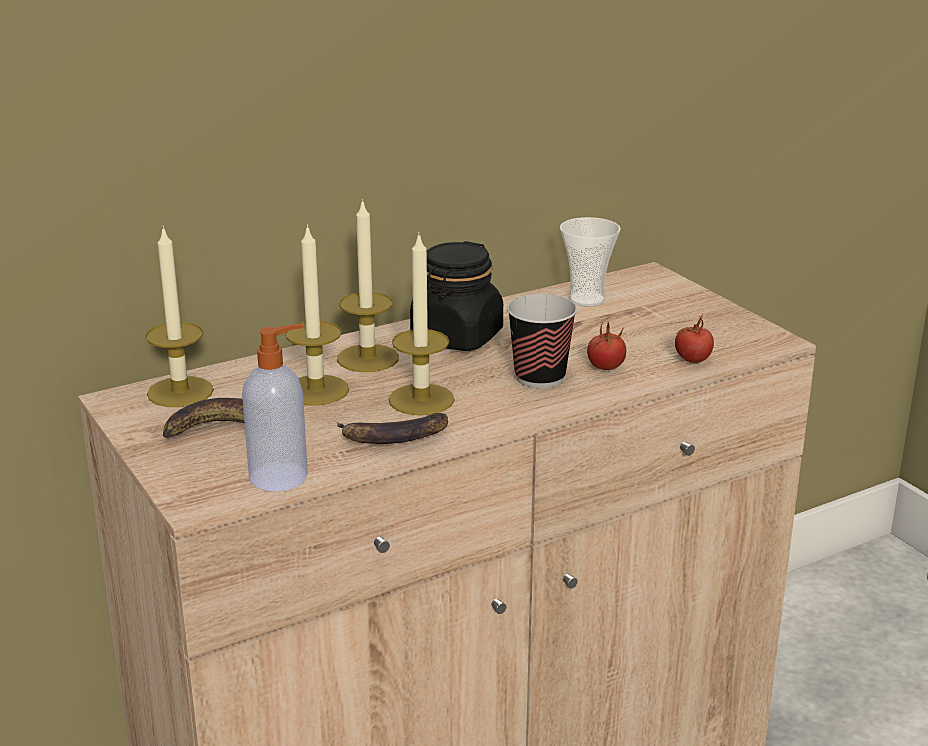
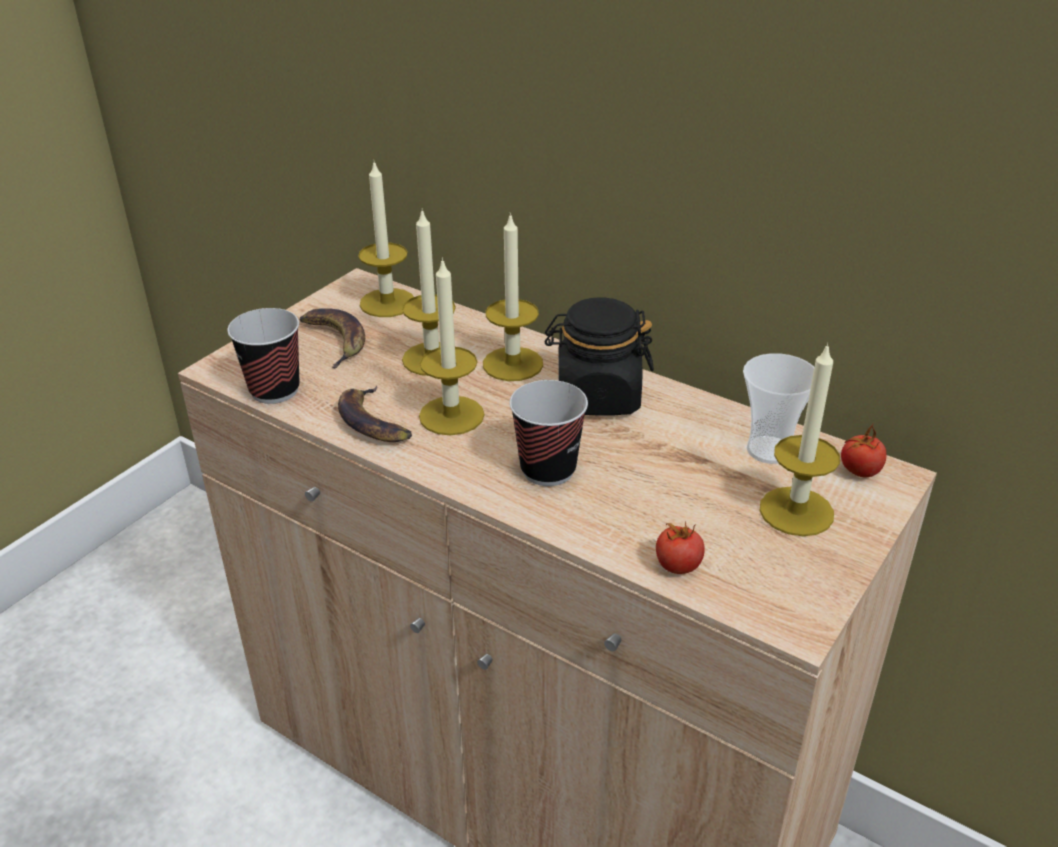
camera: 65 degrees right, 10 degrees up
(281, 476) = (274, 390): soap dispenser -> cup
(605, 367) = (605, 506): tomato -> tomato (859, 471)
(662, 310) = (796, 511): none -> candle

